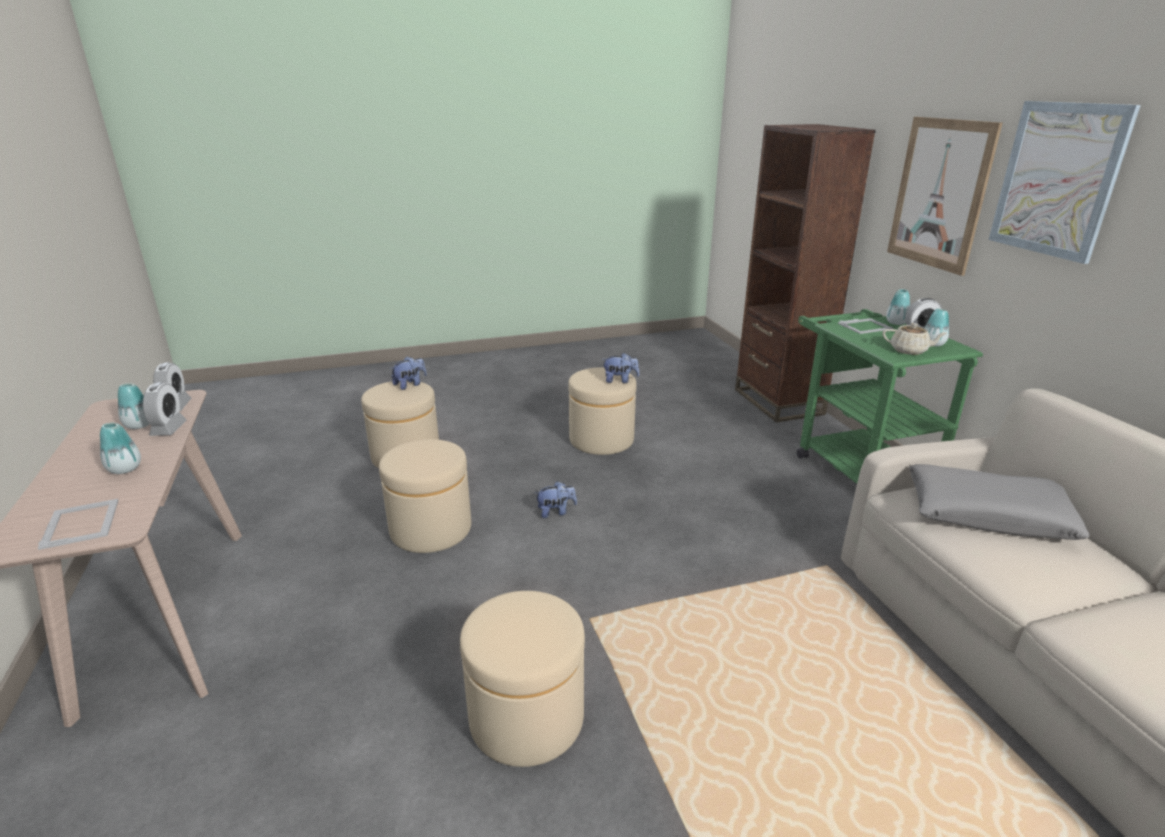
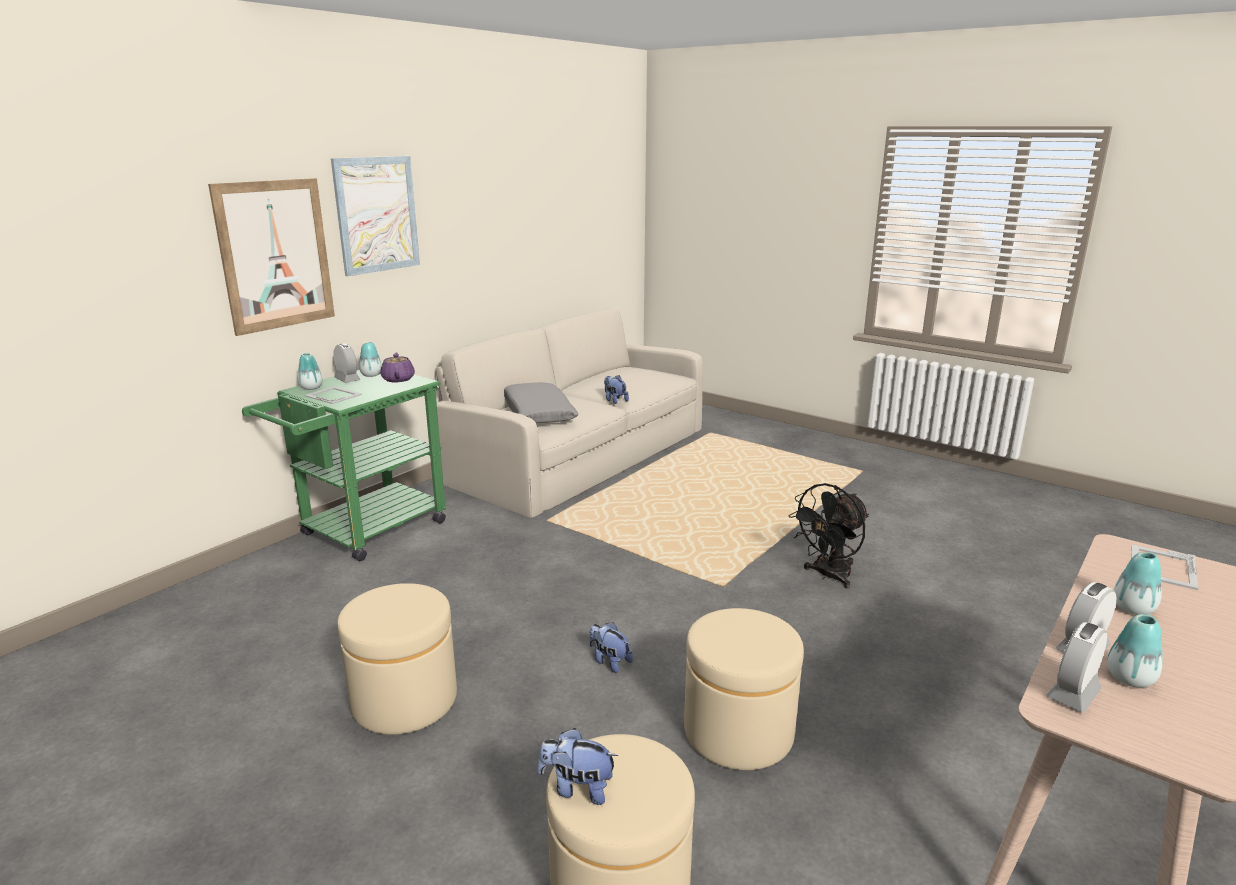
camera: 125 degrees left, 5 degrees down
(526, 718) = (828, 576): beige ottoman -> black fan
(620, 380) = (392, 594): plush toy -> plush toy (615, 400)
(778, 402) = (192, 601): brown bookcase -> none
(909, 351) = (398, 379): beige teapot -> purple teapot

